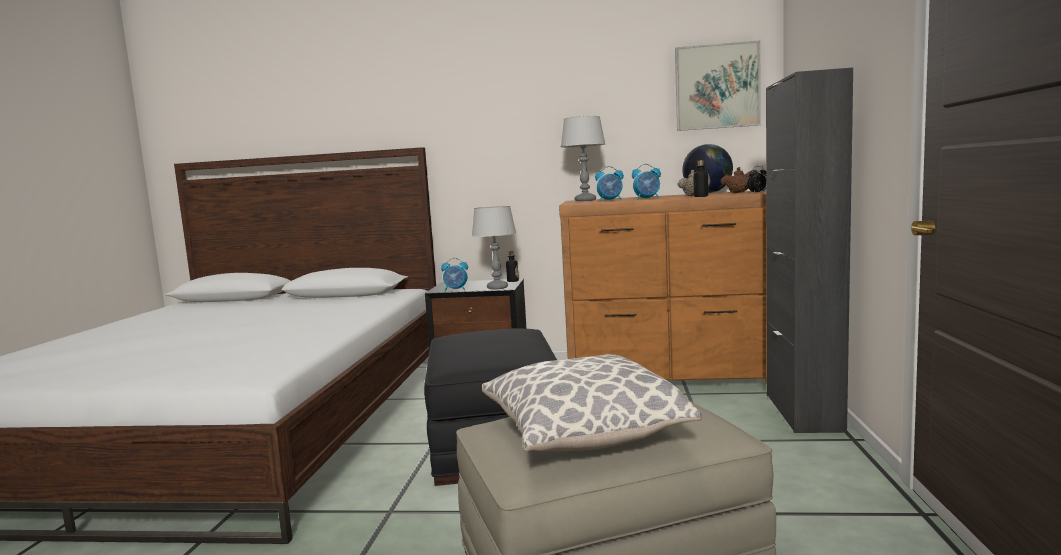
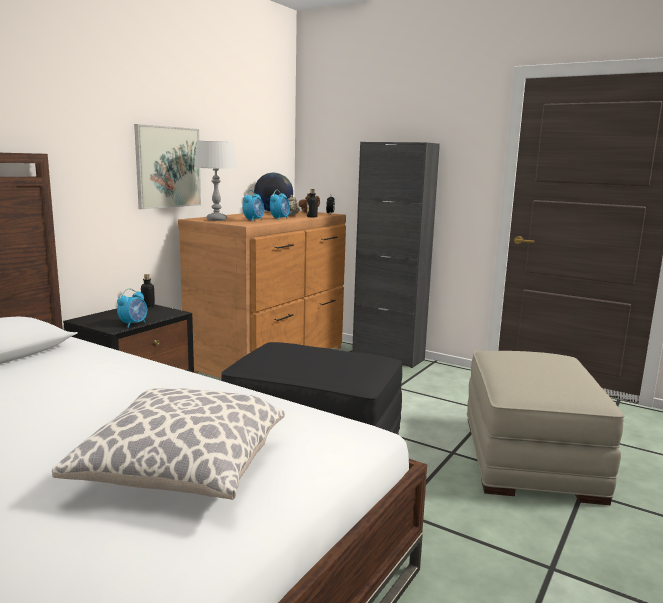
camera: 65 degrees left, 5 degrees up
(497, 287) = (167, 314): grey table lamp -> none
(583, 435) = (551, 377): pillow -> pillow (182, 472)
(717, 86) = (266, 125): picture -> picture (168, 167)

